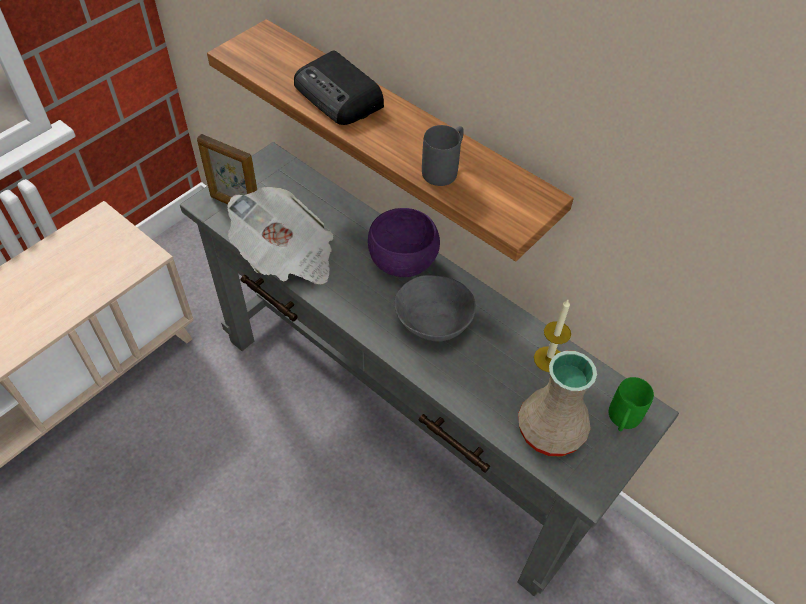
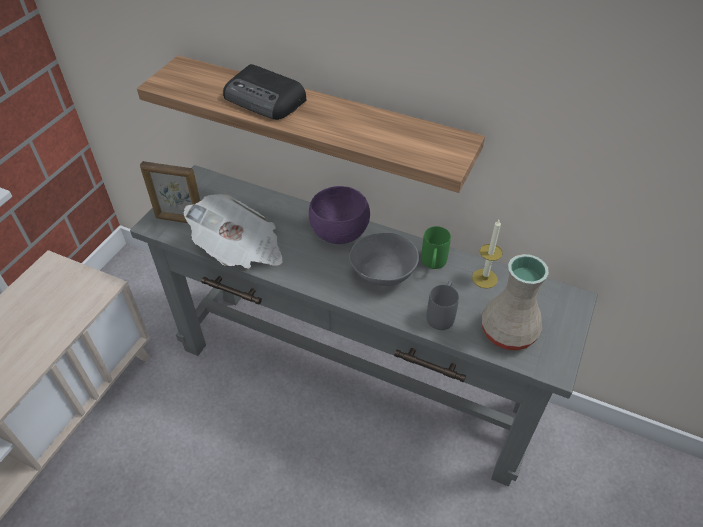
camera: 15 degrees left, 5 degrees down
(444, 169) = (375, 135): grey mug -> grey mug (442, 314)
(622, 421) = (559, 310): green mug -> green mug (433, 264)

